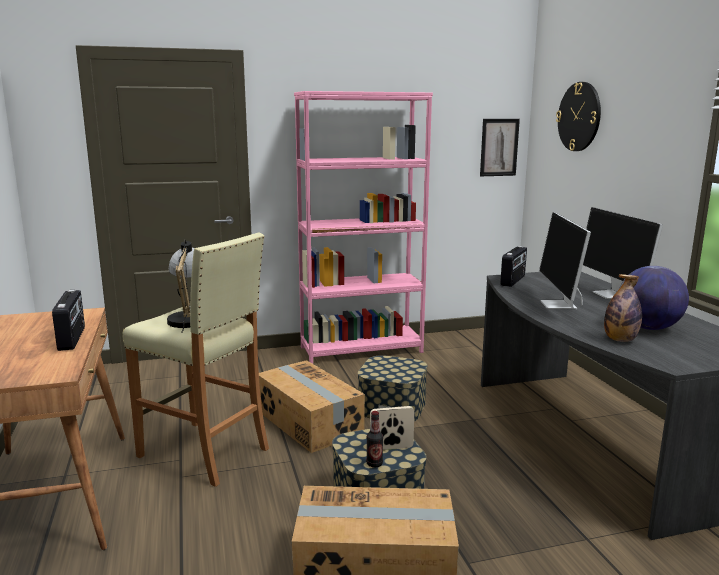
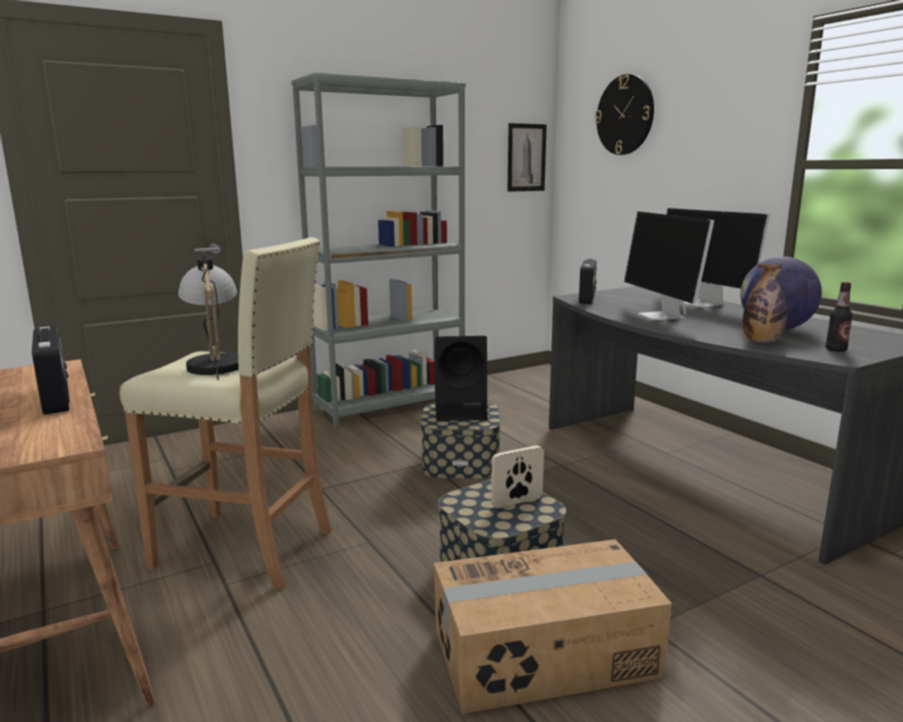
camera: 15 degrees left, 0 degrees up
(308, 422) = (367, 493): cardboard box -> none
(361, 349) = (390, 405): pink bookcase -> grey bookcase
(374, 464) = (508, 523): bottle -> bottle (835, 350)
(395, 366) = (462, 411): none -> black speaker

